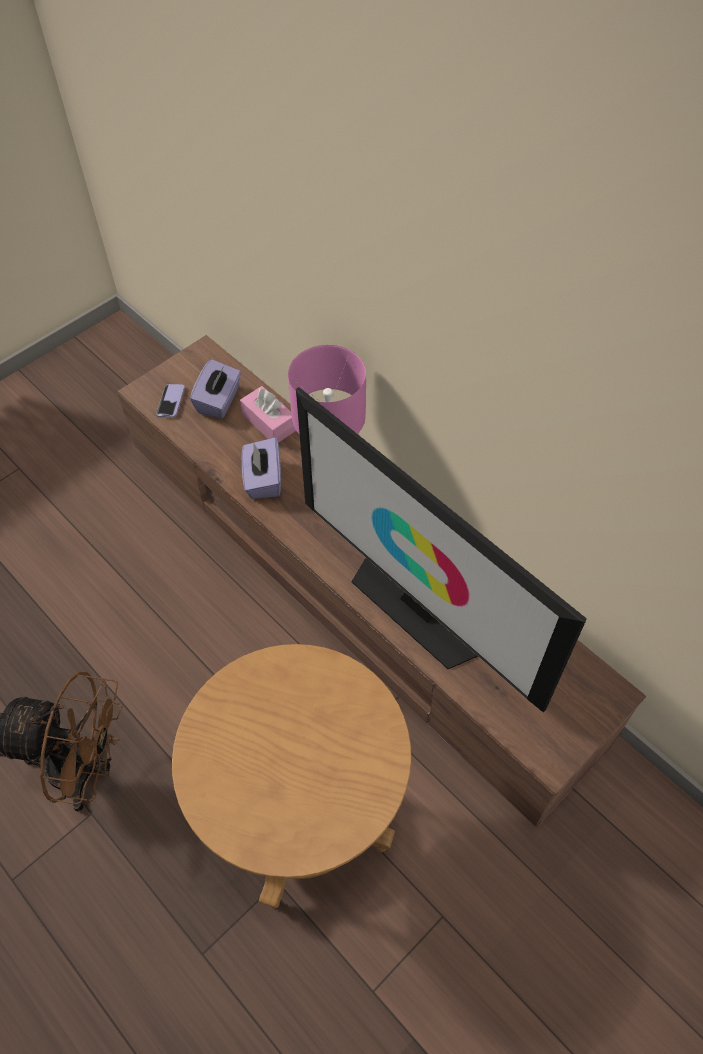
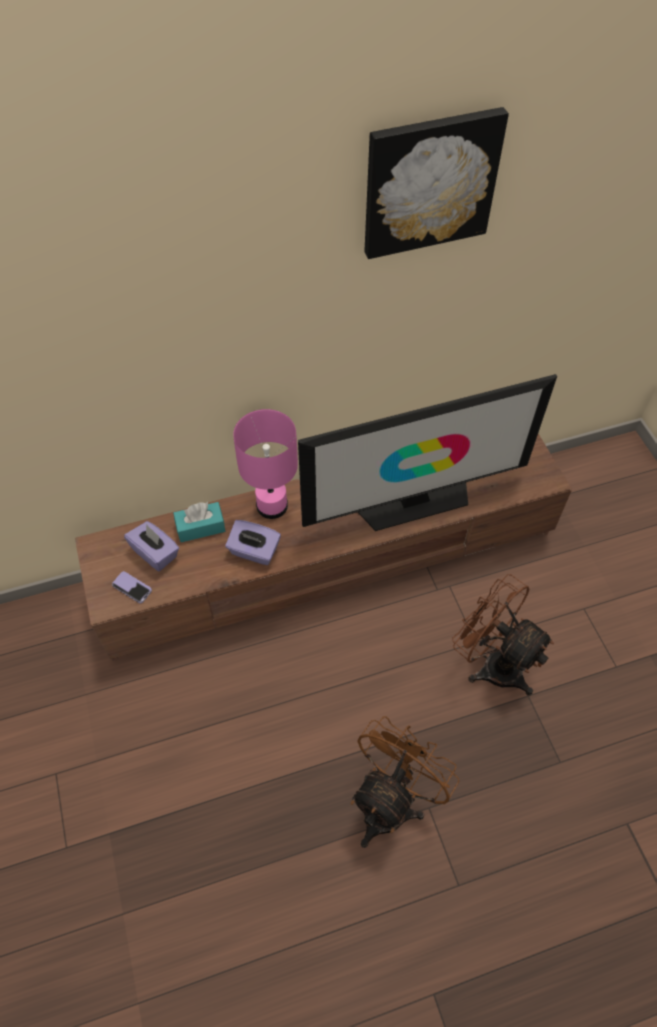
camera: 65 degrees left, 0 degrees up
(269, 422) = (200, 527): pink tissue box -> turquoise tissue box
(303, 821) = (492, 663): brown side table -> brown fan
(575, 217) = (429, 182): none -> picture

